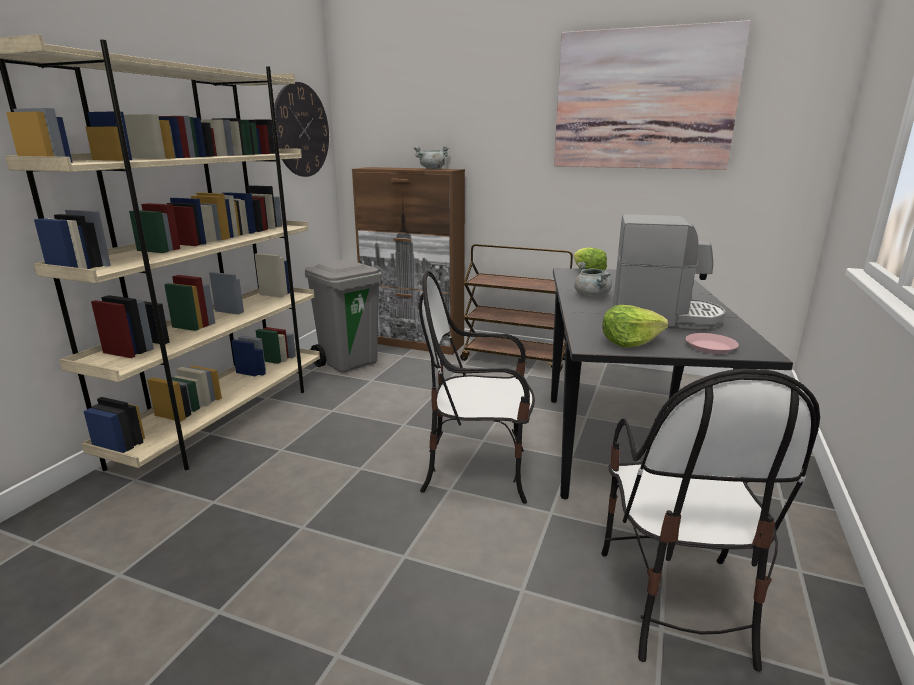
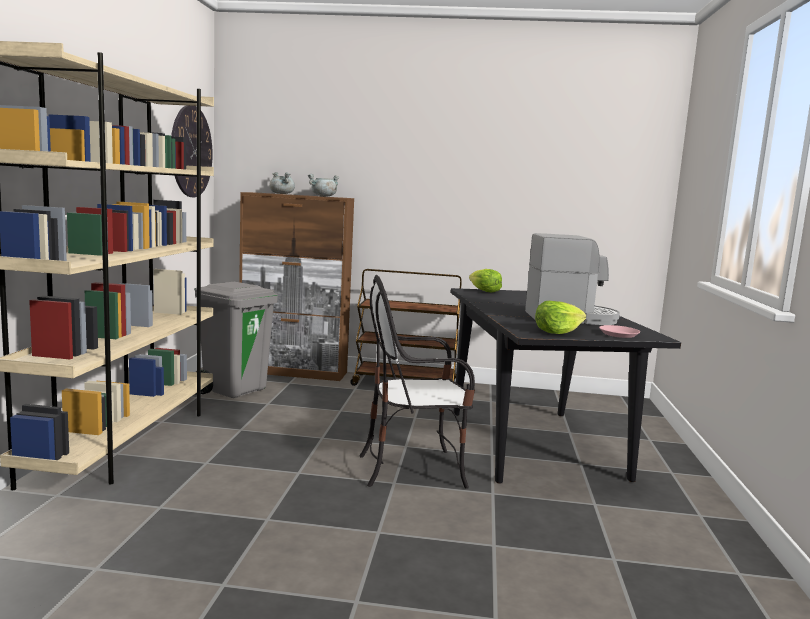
camera: 15 degrees left, 10 degrees down
(592, 296) = (502, 305): grey cooking pot -> grey cooking pot (282, 193)
(643, 100) = (519, 146): picture -> none
(675, 602) = (617, 542): chair -> none

